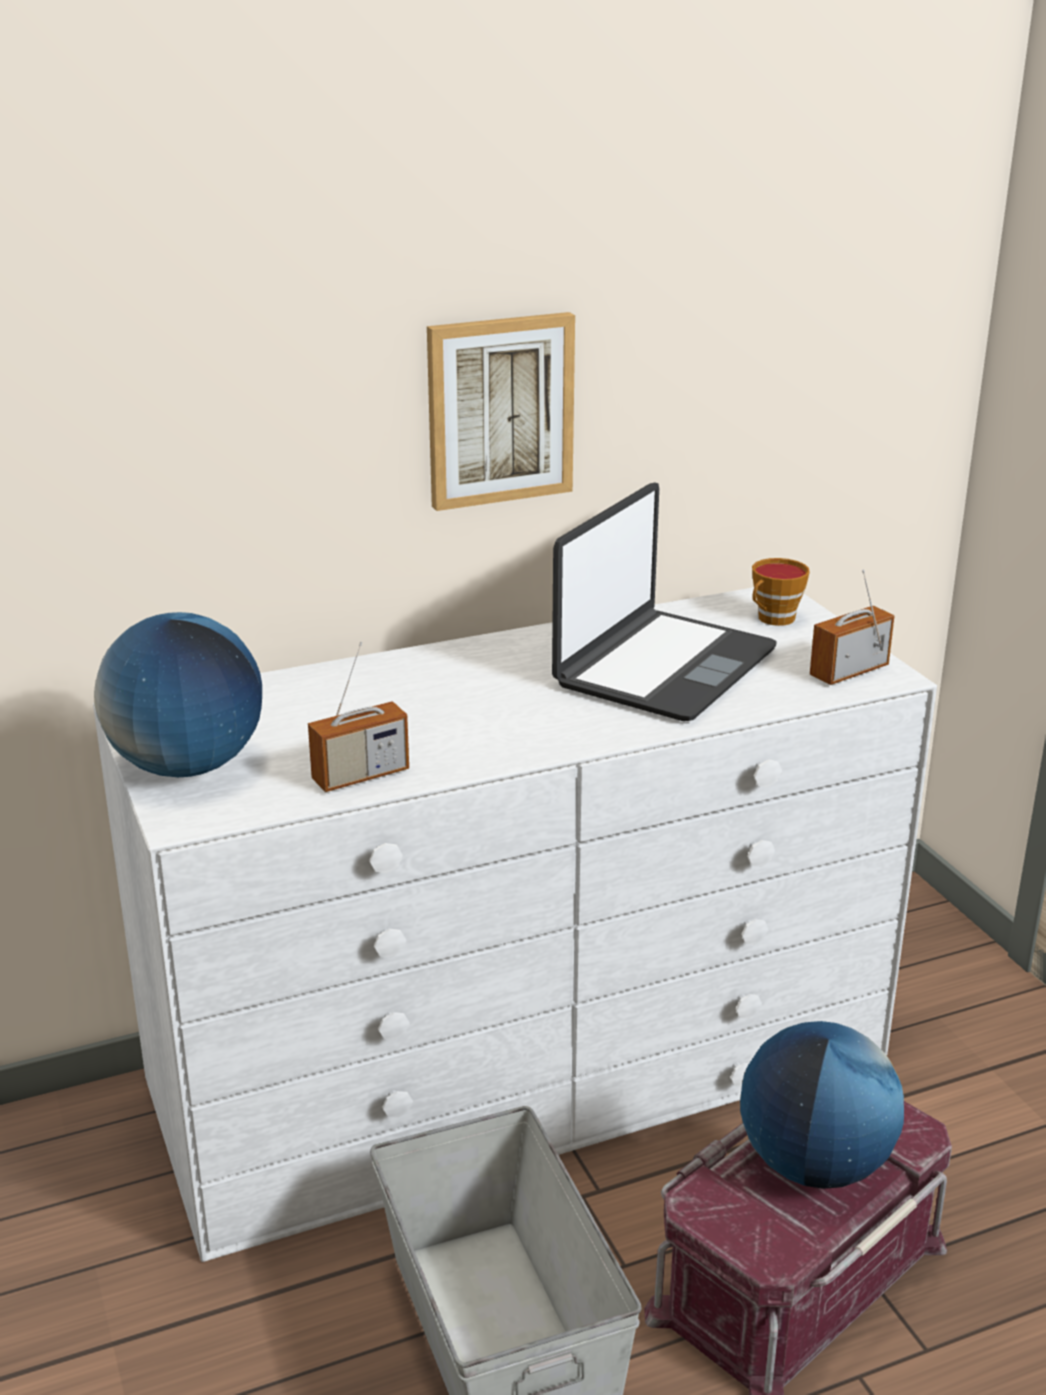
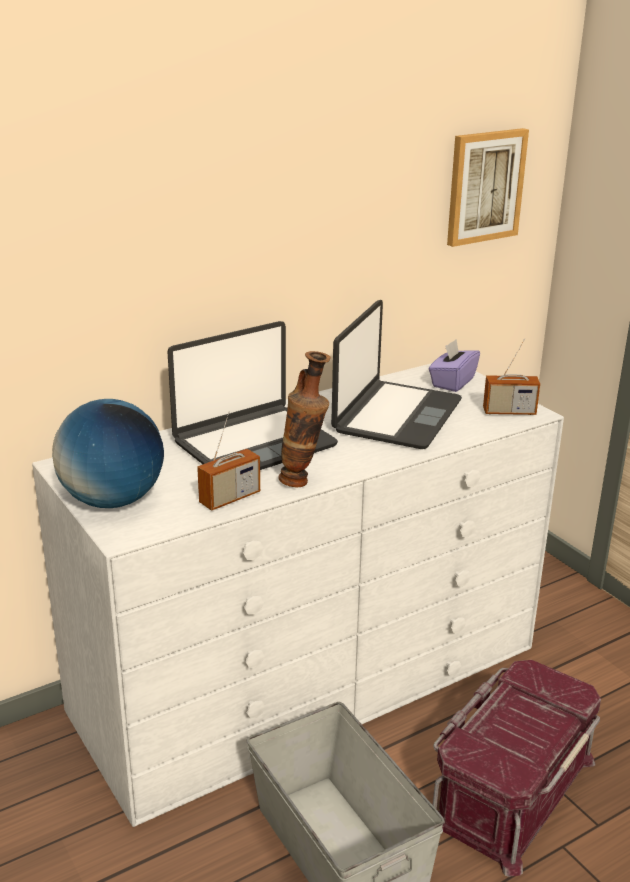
camera: 10 degrees left, 0 degrees up
(427, 695) = (253, 444): none -> laptop
(481, 759) = (303, 482): none -> vase
(499, 410) = (283, 257): picture -> picture (485, 186)
(773, 619) = (452, 382): cup -> purple tissue box
(814, 1164) = (523, 719): globe -> none
(849, 671) = (509, 412): radio -> radio turned 135 degrees counterclockwise

